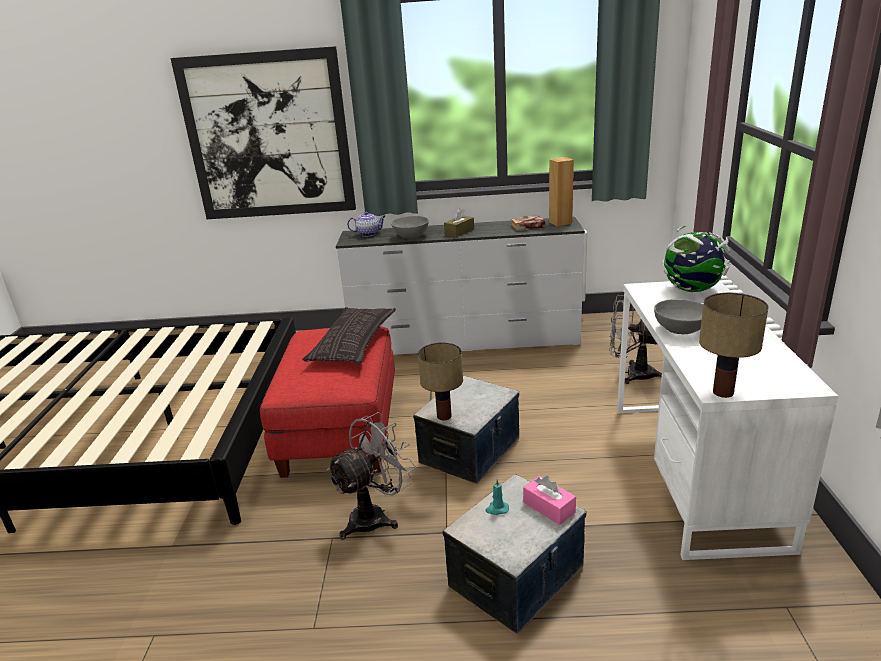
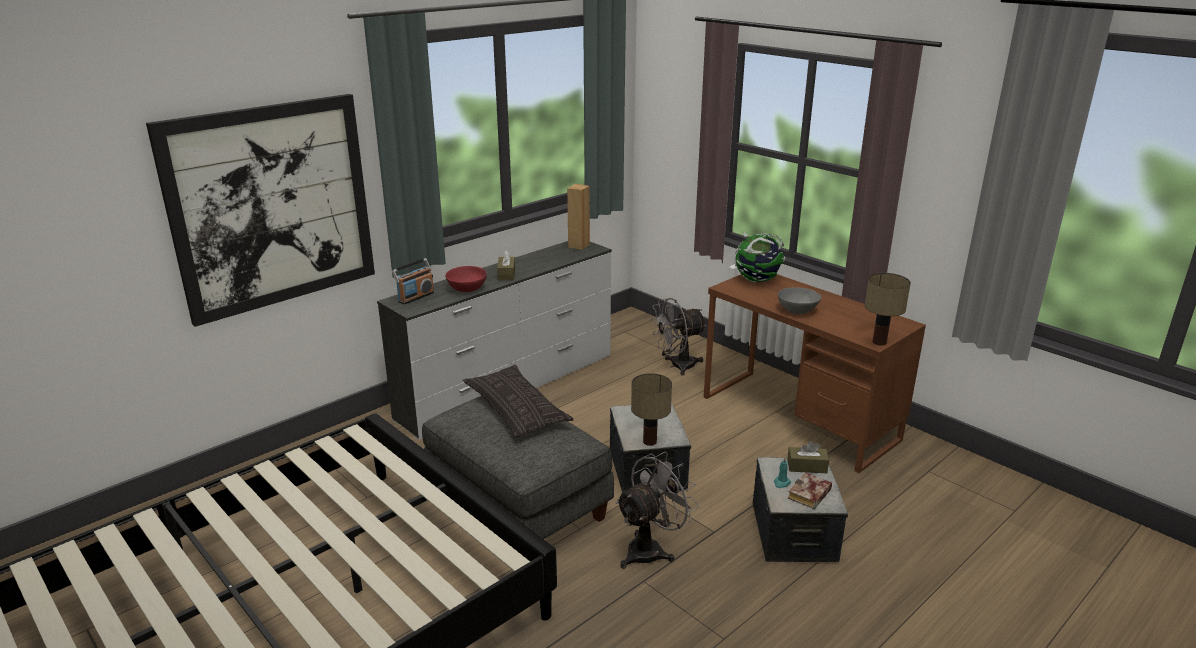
camera: 45 degrees left, 0 degrees up
(339, 430) = (516, 505): red ottoman -> grey ottoman
(368, 234) = (416, 297): teapot -> radio
(375, 516) = (651, 549): grey fan -> grey fan turned 45 degrees clockwise
(411, 236) = (467, 289): grey bowl -> red bowl
(527, 227) = (558, 256): book -> book (810, 496)
(549, 507) = (807, 466): pink tissue box -> brown tissue box
(693, 471) = (798, 418): white desk -> brown desk

